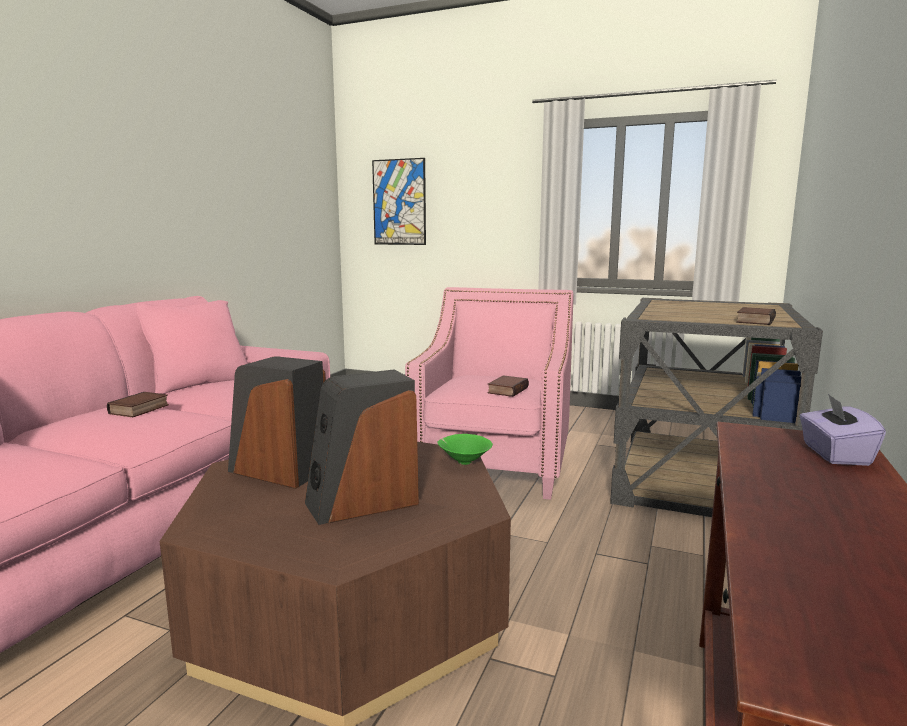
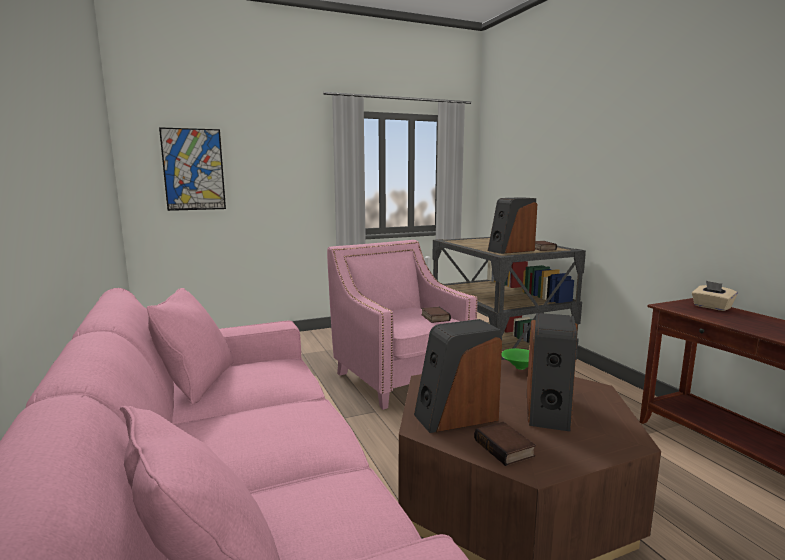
camera: 45 degrees left, 0 degrees up
(139, 410) = (248, 420): book -> book (505, 448)
(683, 316) = (510, 250): none -> speaker
(834, 454) = (711, 307): purple tissue box -> beige tissue box

